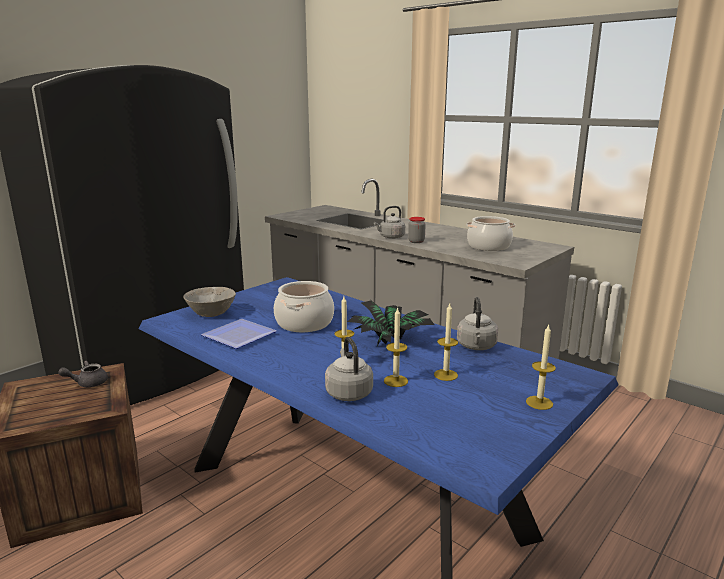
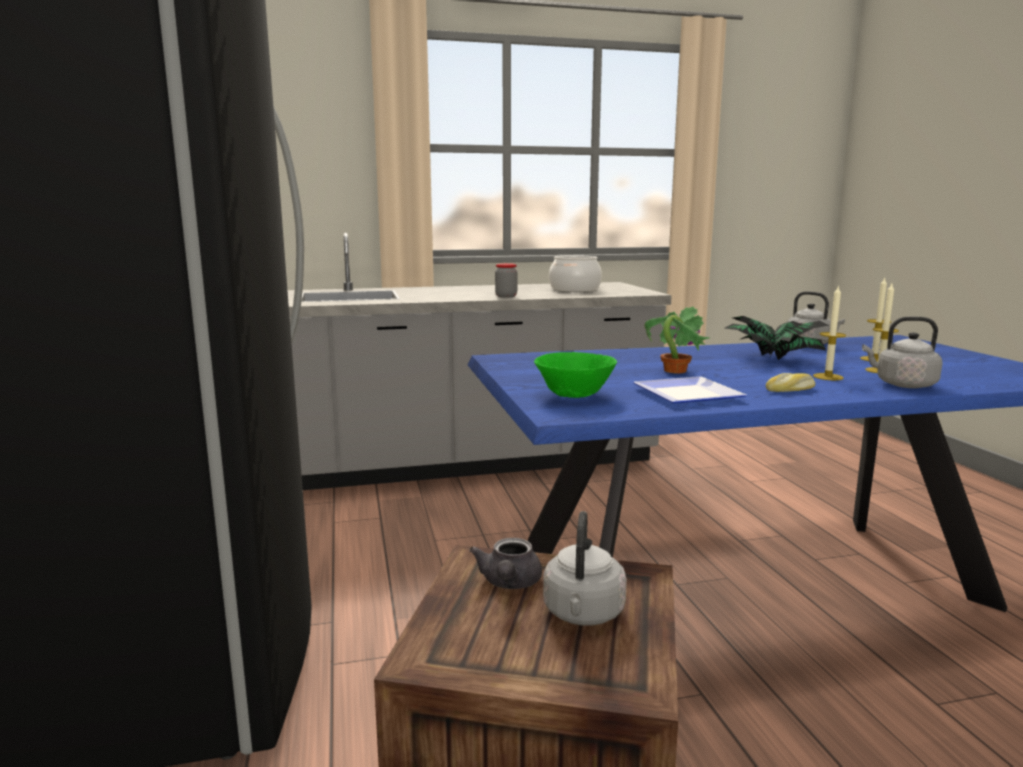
camera: 55 degrees left, 5 degrees down
(211, 314) = (574, 395): grey bowl -> green bowl
(284, 360) = (791, 390): none -> bread
(304, 323) = (674, 371): cooking pot -> potted plant
(391, 237) = (466, 298): grey kettle -> grey kettle (583, 614)
(539, 402) = (947, 352): candle -> none

